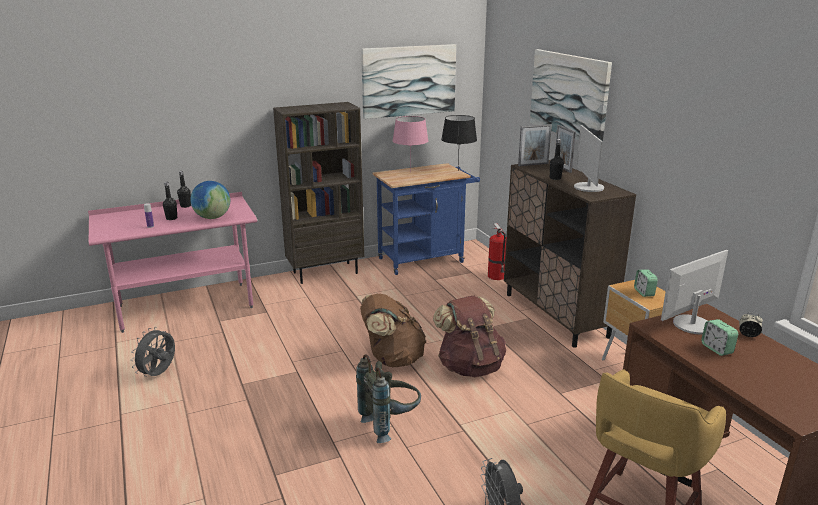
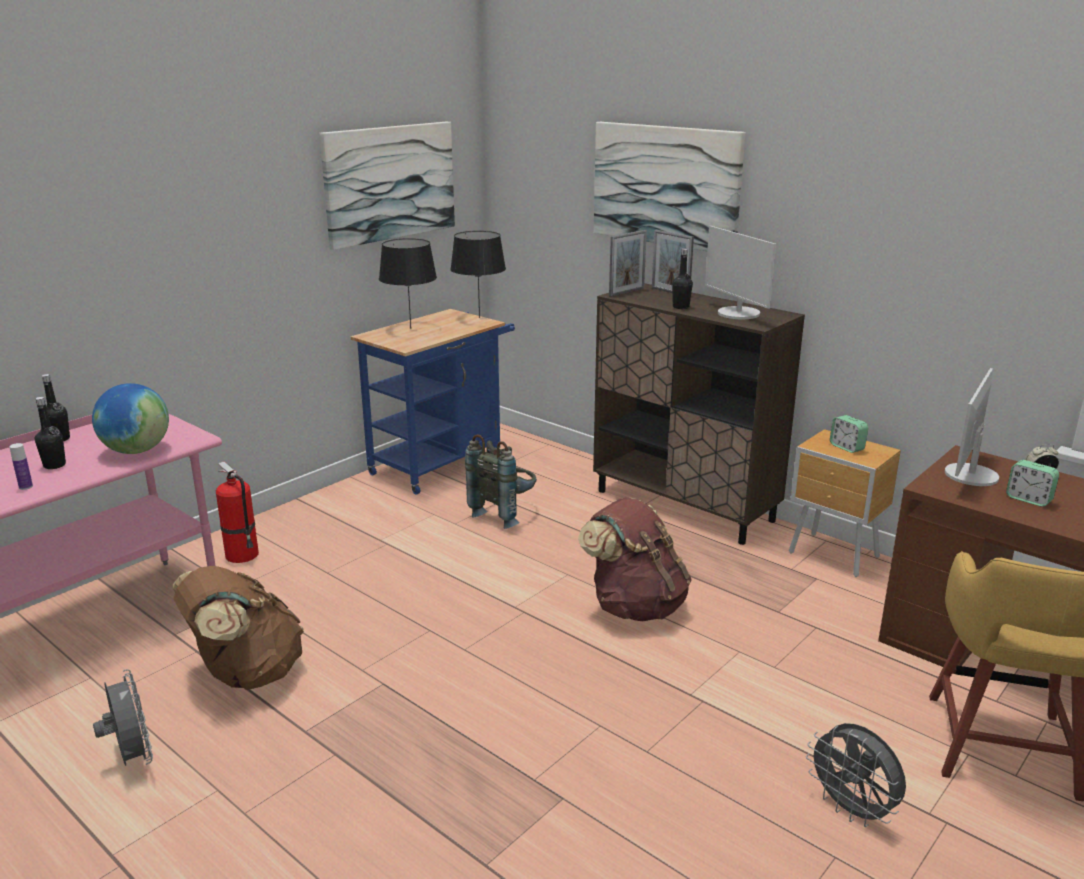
camera: 25 degrees left, 0 degrees up
(159, 374) = (132, 758): grey fan -> grey fan turned 150 degrees clockwise
(325, 272) = (300, 513): brown bookcase -> none
(390, 424) = (596, 724): grey backpack -> grey backpack (505, 513)
(392, 359) = (516, 624): brown backpack -> brown backpack (246, 673)
(410, 172) = (410, 328): pink table lamp -> black table lamp
(497, 276) = (564, 468): fire extinguisher -> fire extinguisher (243, 555)

